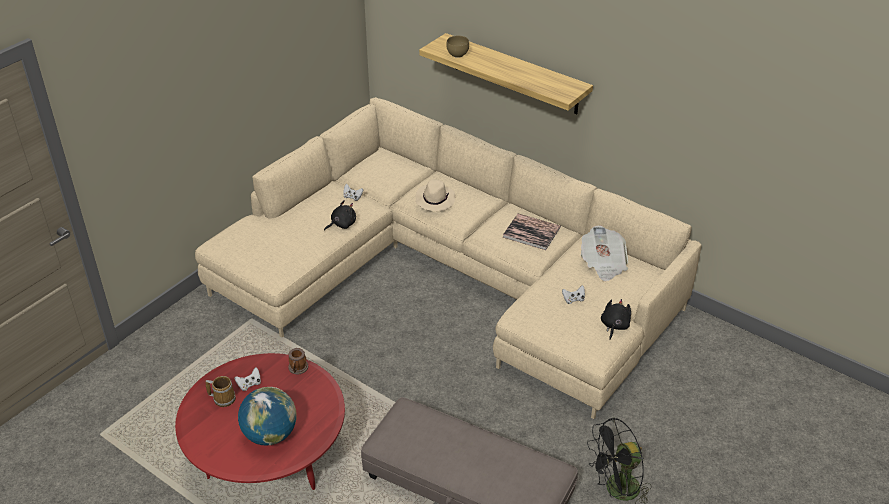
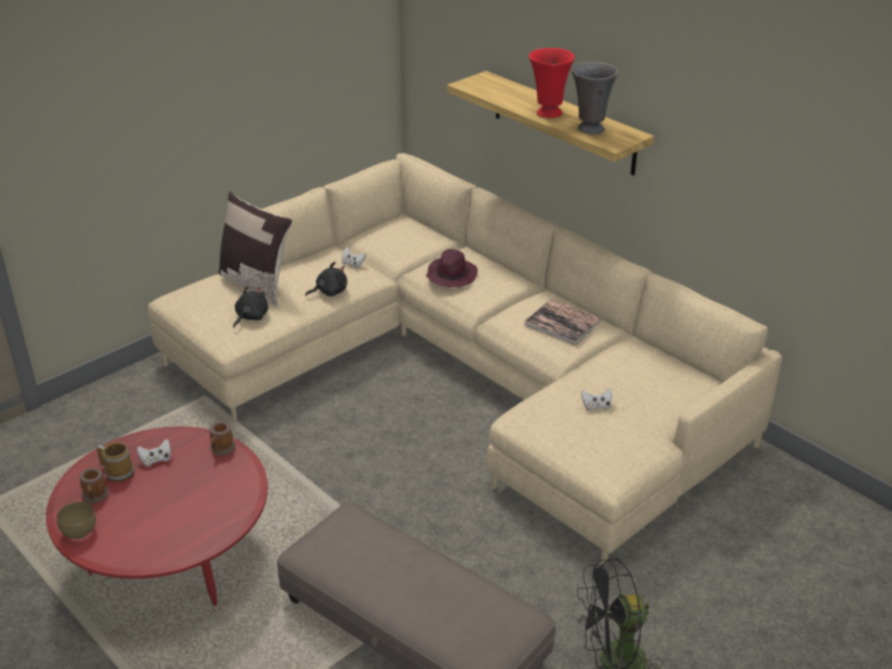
camera: 10 degrees right, 5 degrees down
(212, 421) = (95, 497): none -> mug
(270, 435) = (160, 522): globe -> none
(281, 224) = (257, 285): none -> pillow
(434, 200) = (451, 275): beige hat -> purple hat
(457, 54) = (492, 92): brown bowl -> brown bowl (79, 531)
(507, 71) = (548, 113): none -> red vase
(543, 83) = (589, 129): none -> grey vase
(603, 264) = (647, 369): newspaper -> none
(614, 326) = (643, 444): black plush toy -> black plush toy (250, 317)

